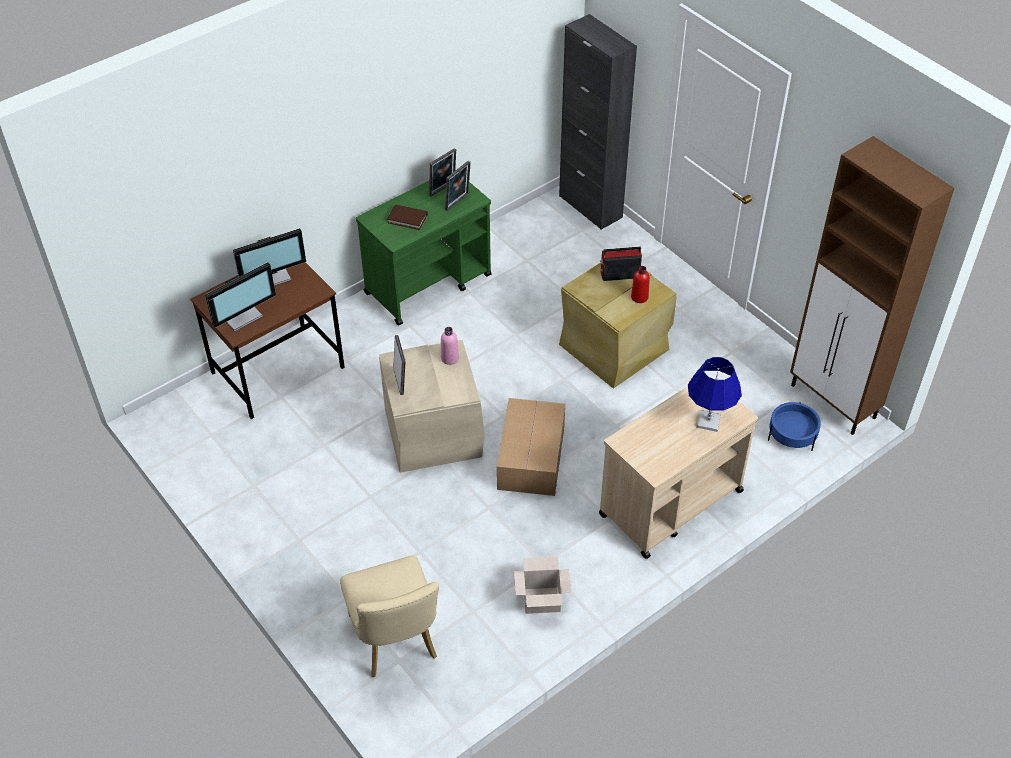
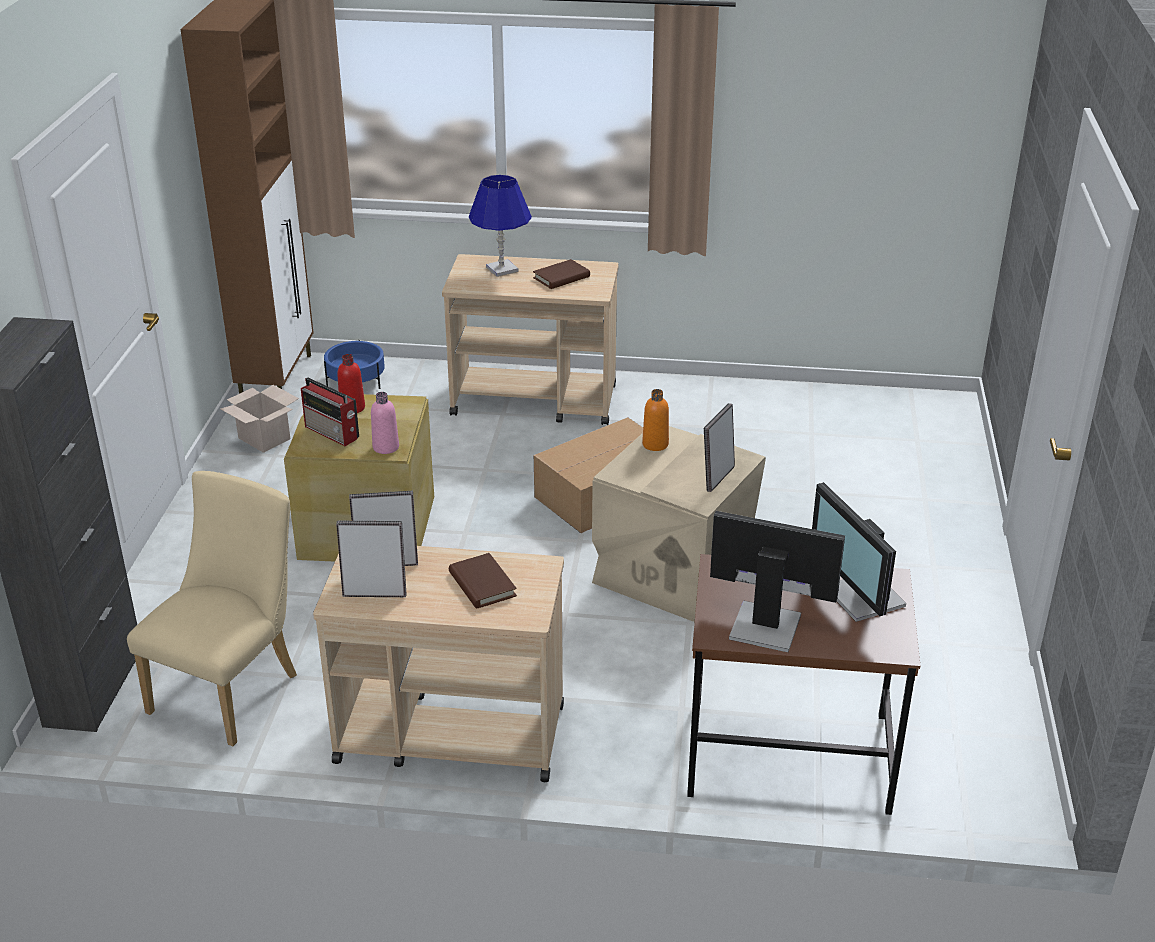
camera: 135 degrees left, 15 degrees down
(241, 315) = (862, 598): monitor -> monitor turned 120 degrees counterclockwise
(395, 642) = (907, 451): beige chair -> beige chair (232, 688)
(429, 284) = (449, 733): green cart -> beige cart
(450, 358) = (633, 468): pink bottle -> pink bottle (386, 447)
(459, 382) = (655, 444): none -> orange bottle
(540, 601) = (742, 409): cardboard box -> cardboard box (265, 439)
(663, 441) = (561, 277): none -> brown book

